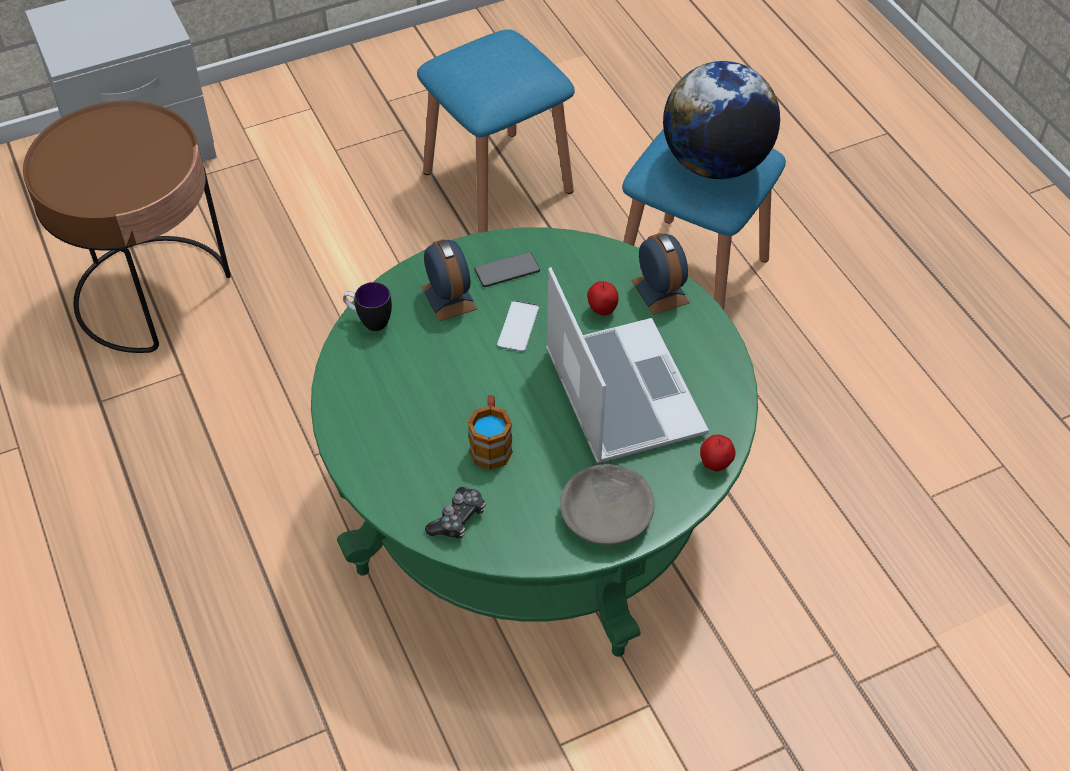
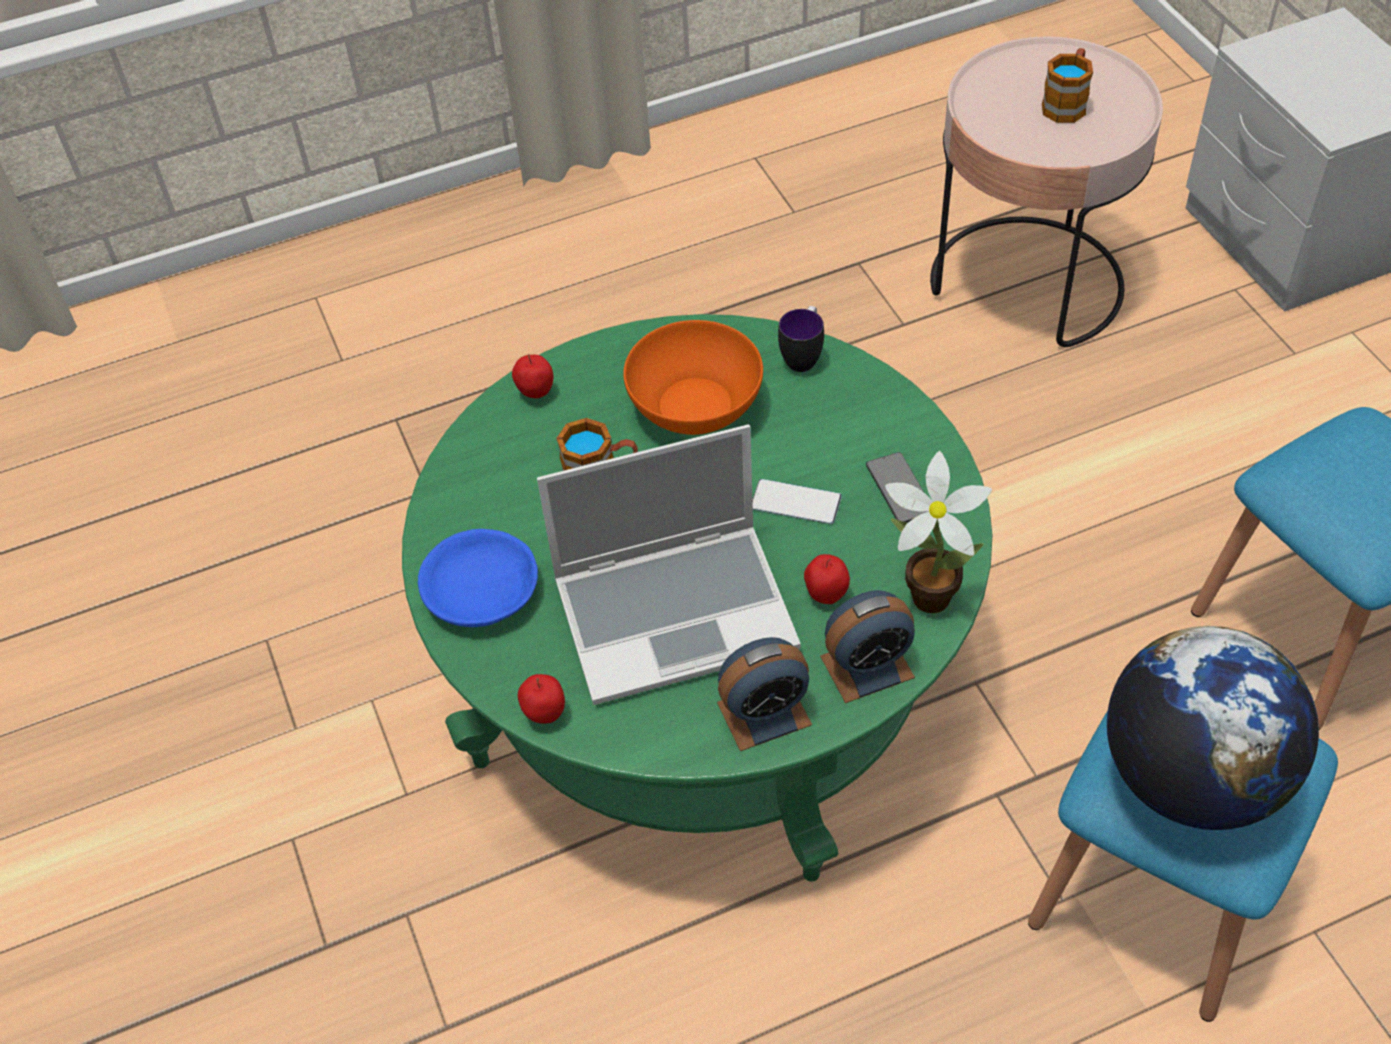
camera: 95 degrees right, 0 degrees up
(113, 152) = (1066, 103): none -> mug
(153, 293) = (1027, 284): brown side table -> pink side table
(394, 495) = (536, 393): none -> apple
(418, 387) = (695, 407): none -> orange bowl
(449, 297) = (846, 430): alarm clock -> alarm clock (764, 713)
(458, 519) = (494, 450): game controller -> none
(599, 261) = (925, 594): none -> potted plant
(607, 513) = (483, 592): grey bowl -> blue bowl

